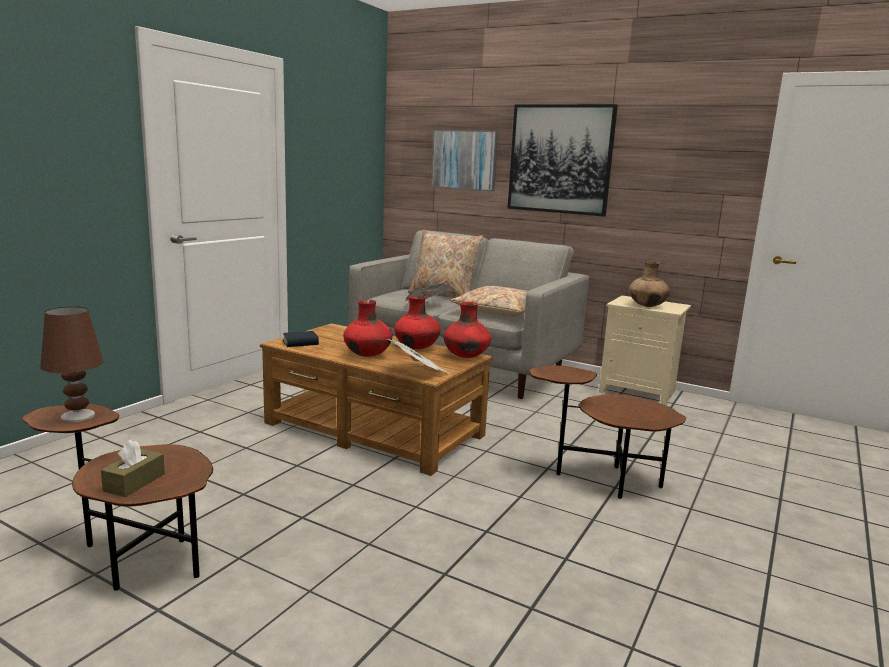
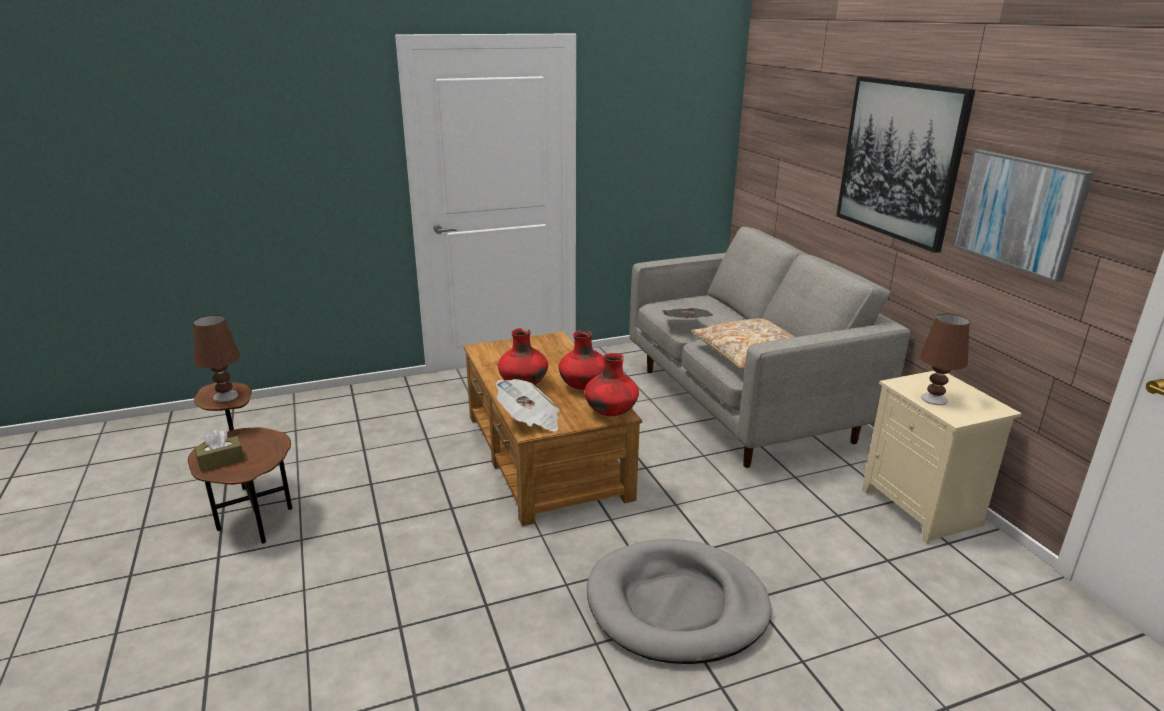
camera: 40 degrees right, 10 degrees up
(300, 343) = (494, 352): book -> none
(443, 295) = (732, 315): beige pillow -> none
(464, 160) = (806, 143): picture -> picture (1019, 212)
(602, 480) = (677, 605): brown side table -> grey dog bed
(647, 306) = (934, 399): brown vase -> brown table lamp

